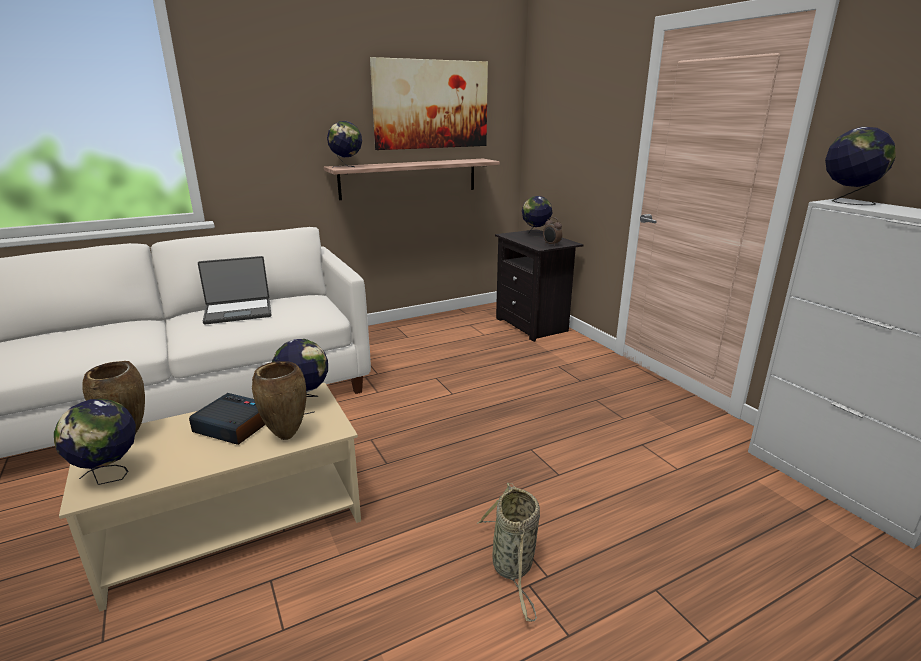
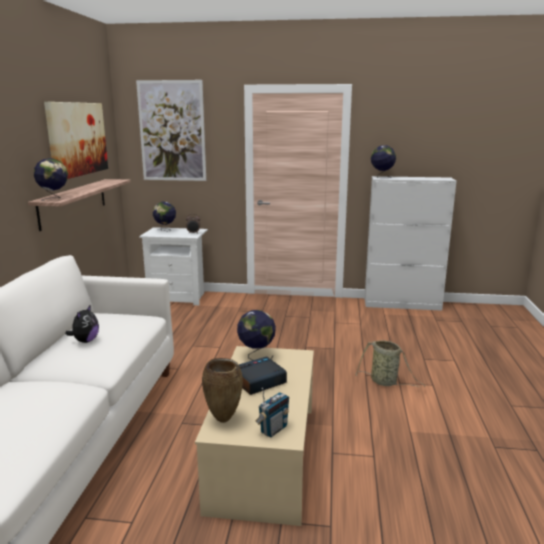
camera: 55 degrees left, 5 degrees down
(109, 476) = (273, 429): globe -> radio
(238, 312) = (85, 341): laptop -> plush toy
(286, 437) = (293, 368): brown vase -> none
(533, 325) = (178, 297): black nightstand -> white nightstand
(569, 99) = (172, 131): none -> picture

